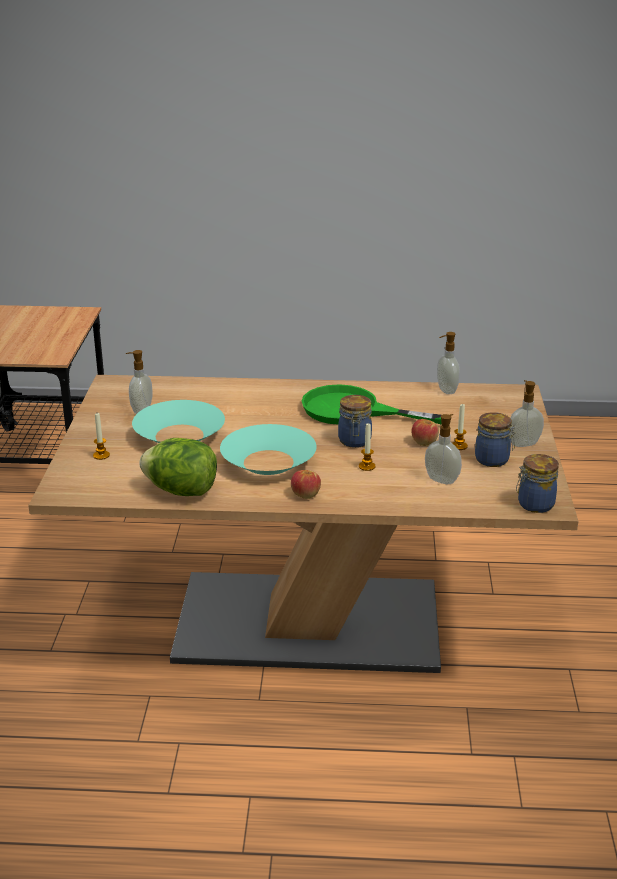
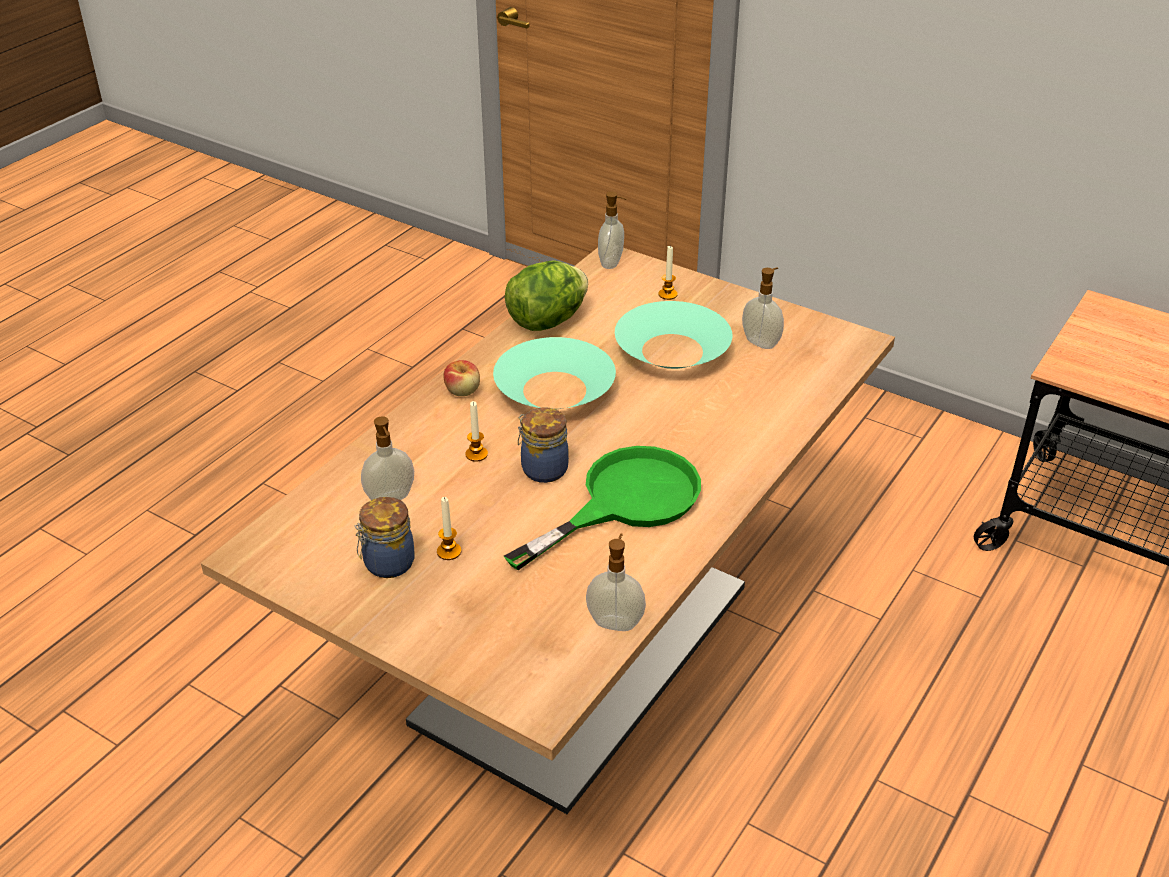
camera: 120 degrees right, 10 degrees up
(424, 442) = (487, 525): apple -> none
(523, 443) = (397, 616): soap dispenser -> soap dispenser (612, 263)
(534, 504) = (265, 544): jar -> none

